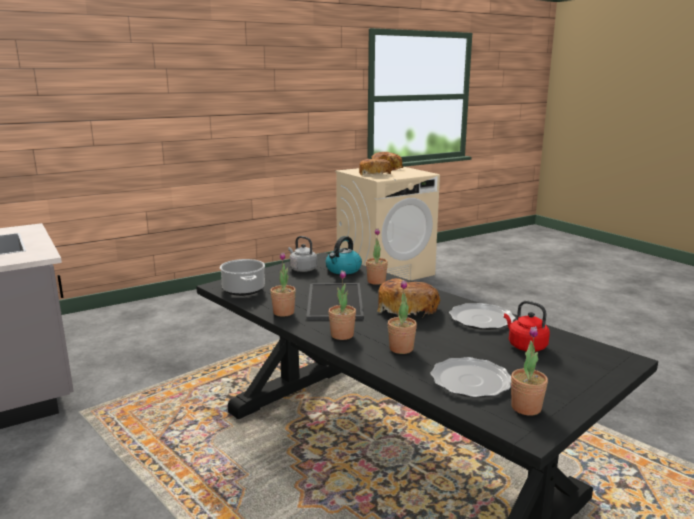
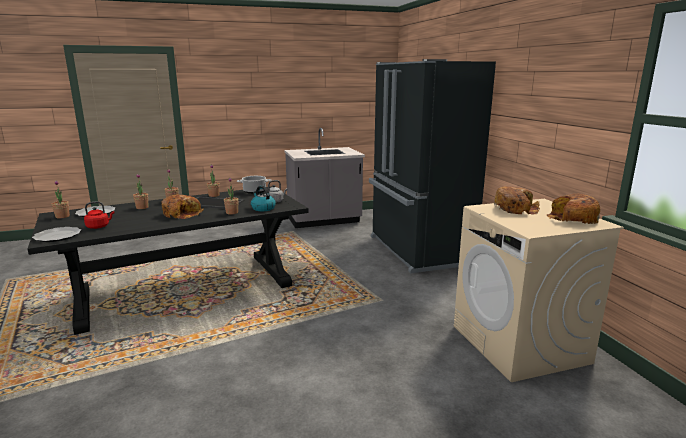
camera: 105 degrees right, 0 degrees up
(193, 307) = (417, 250): none -> black fridge
(481, 319) = (142, 224): plate -> plate (58, 236)

